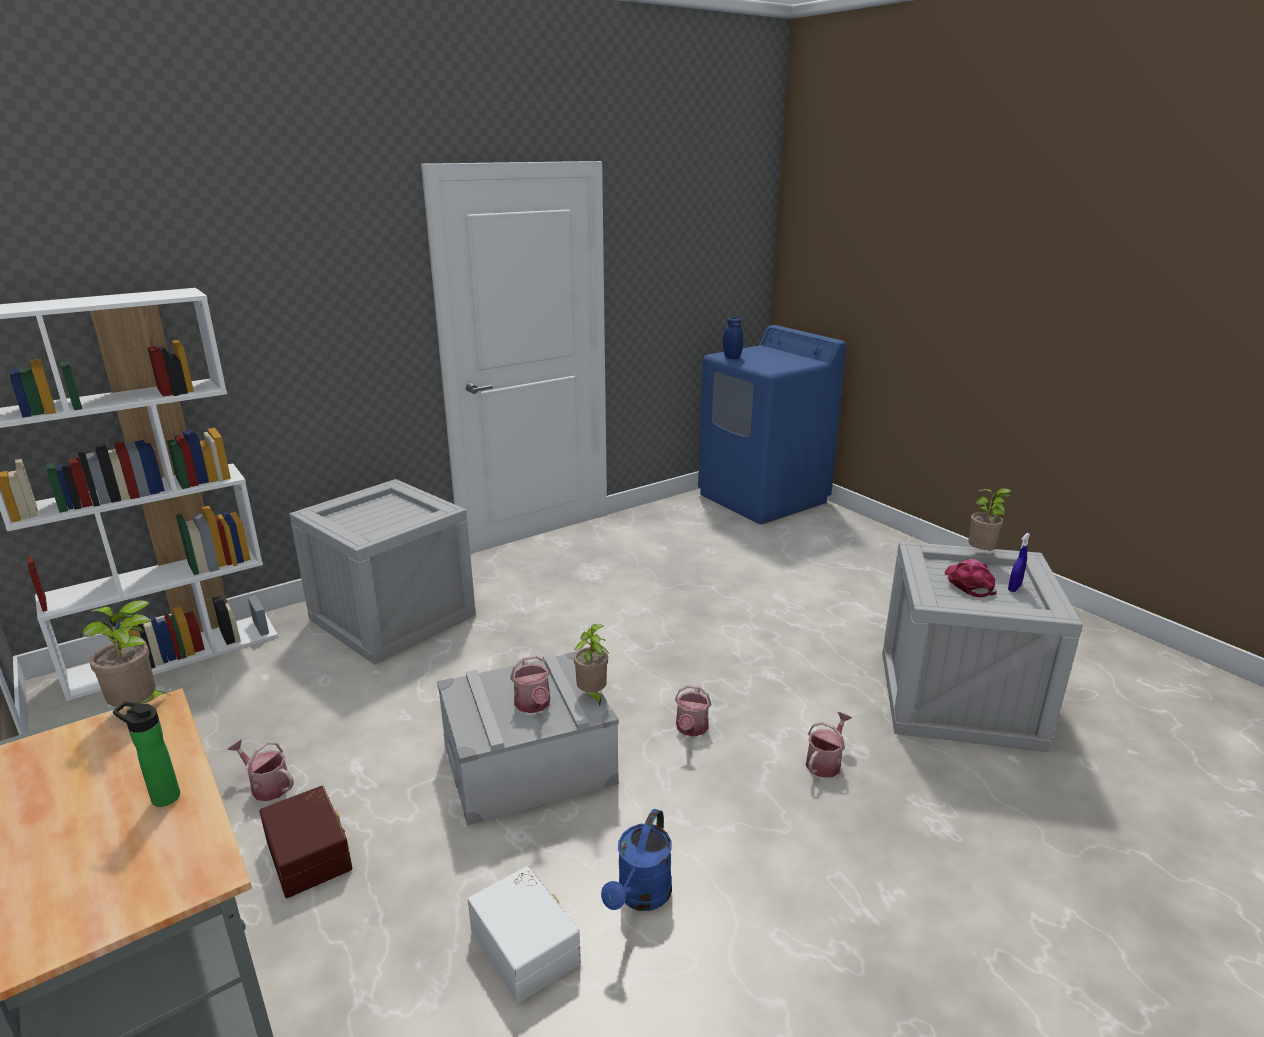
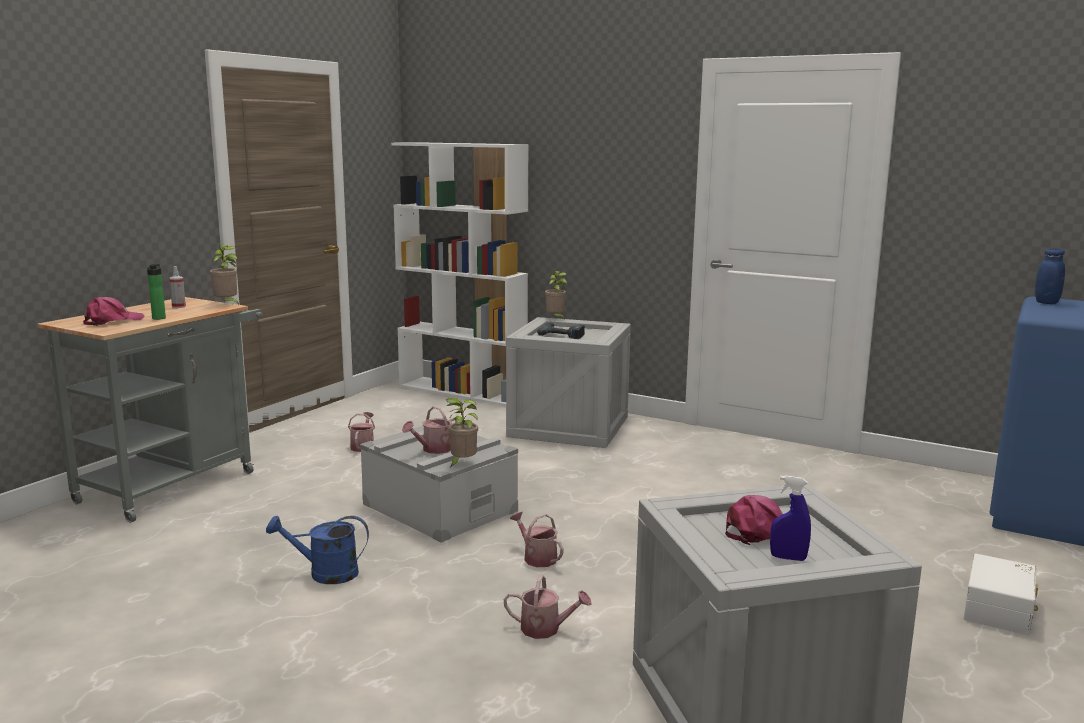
camera: 65 degrees right, 10 degrees down
(77, 767) = (179, 306): none -> spray bottle
(113, 866) = (112, 321): none -> pink cap
(311, 853) = (315, 471): brown storage box -> none
(372, 520) = (562, 334): none -> power drill
(527, 944) = (267, 546): white storage box -> white storage box (1000, 609)
(691, 729) = (537, 557): watering can -> watering can turned 60 degrees clockwise
(982, 554) = (846, 527): potted plant -> potted plant (555, 318)

